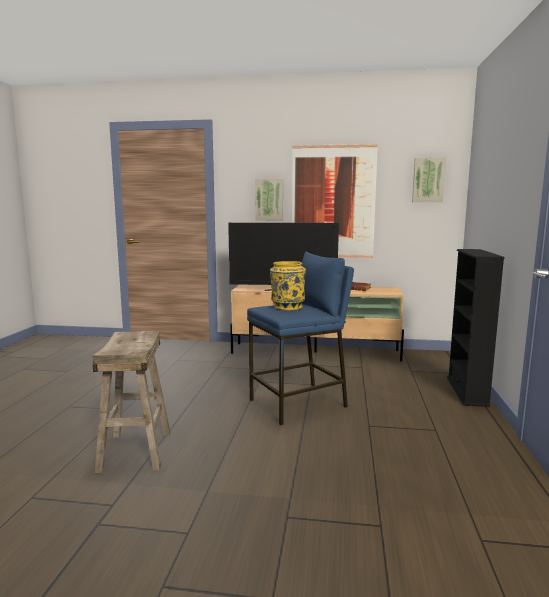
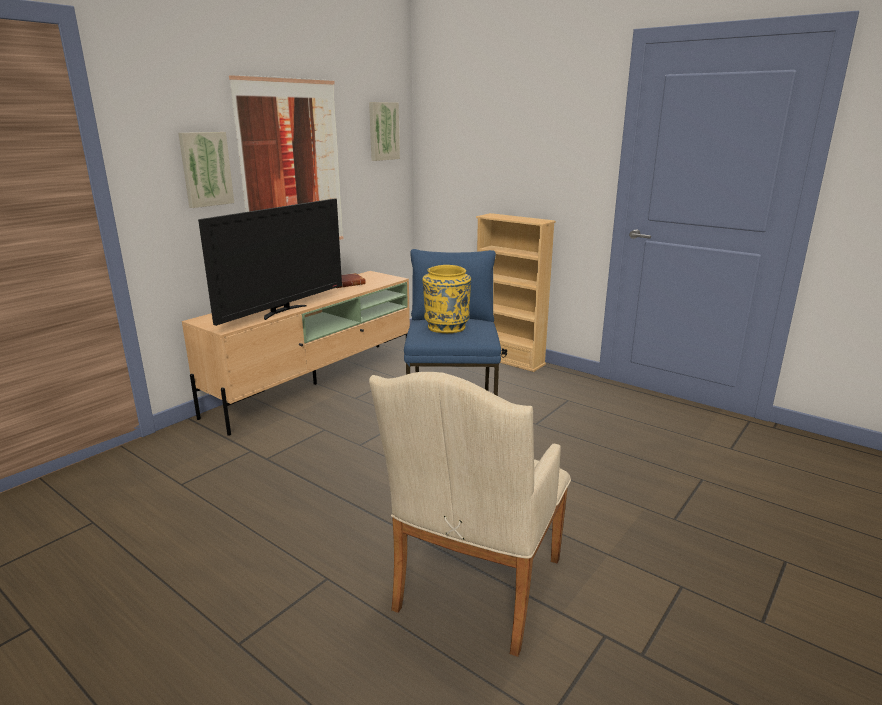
camera: 60 degrees left, 10 degrees up
(135, 450) = (474, 591): beige stool -> beige armchair
(467, 391) = (509, 359): black bookcase -> beige bookcase

